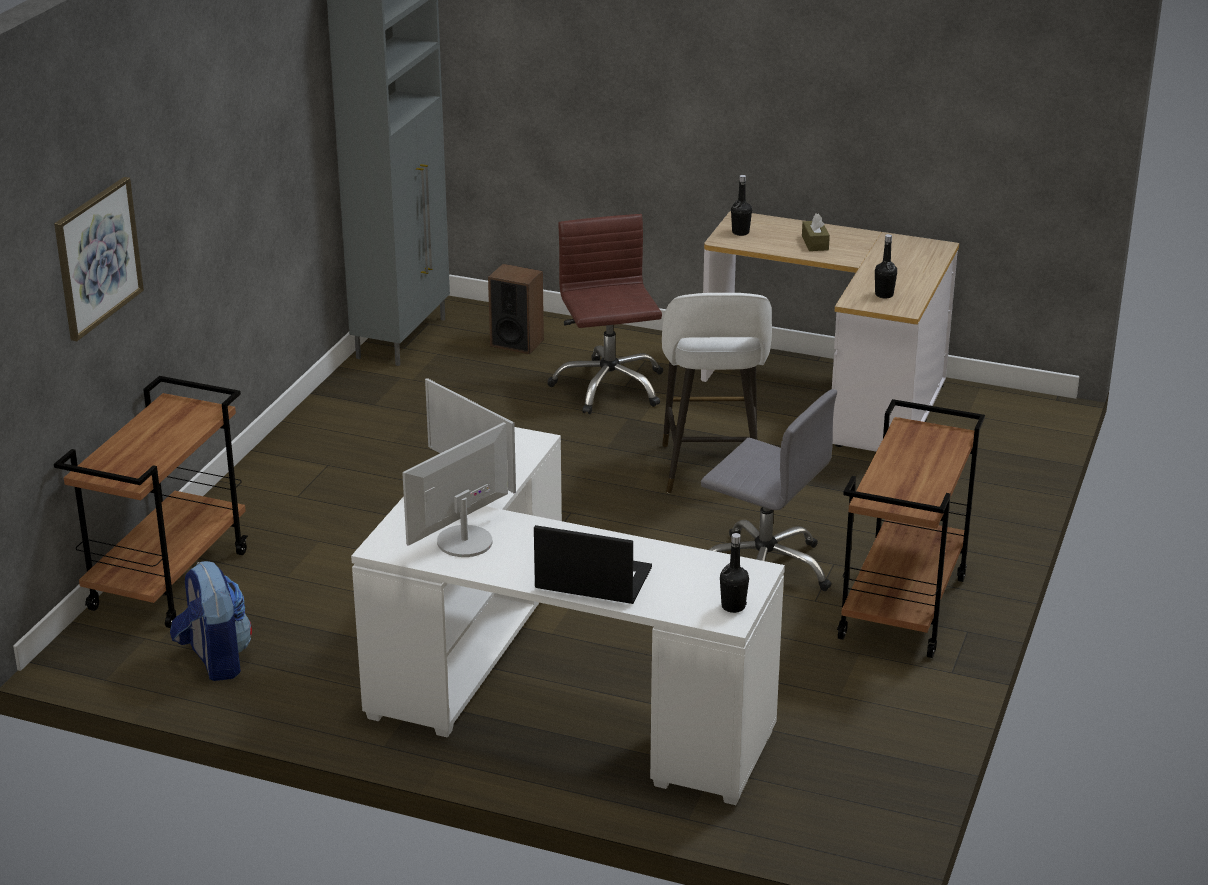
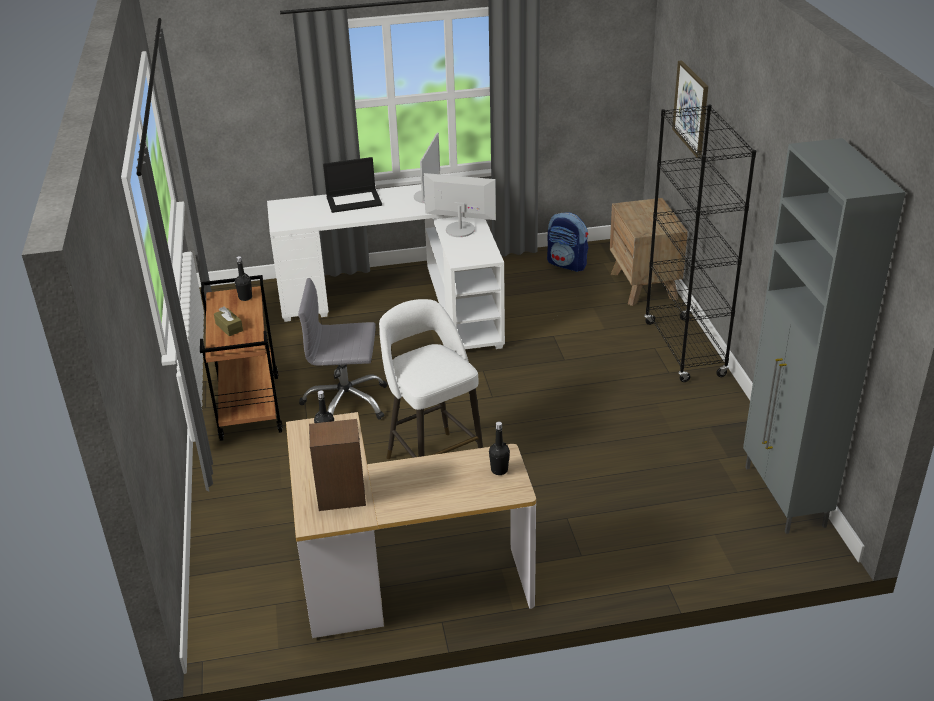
camera: 150 degrees right, 5 degrees up
(169, 579) = (644, 286): brown cart -> brown nightstand
(266, 481) = (684, 349): none -> black bookcase
(517, 343) = (698, 530): speaker -> speaker (341, 496)
(608, 387) = (577, 511): brown office chair -> none
(733, 606) = (281, 209): black bottle -> black bottle (245, 297)
(815, 243) = (425, 481): brown tissue box -> brown tissue box (229, 327)

